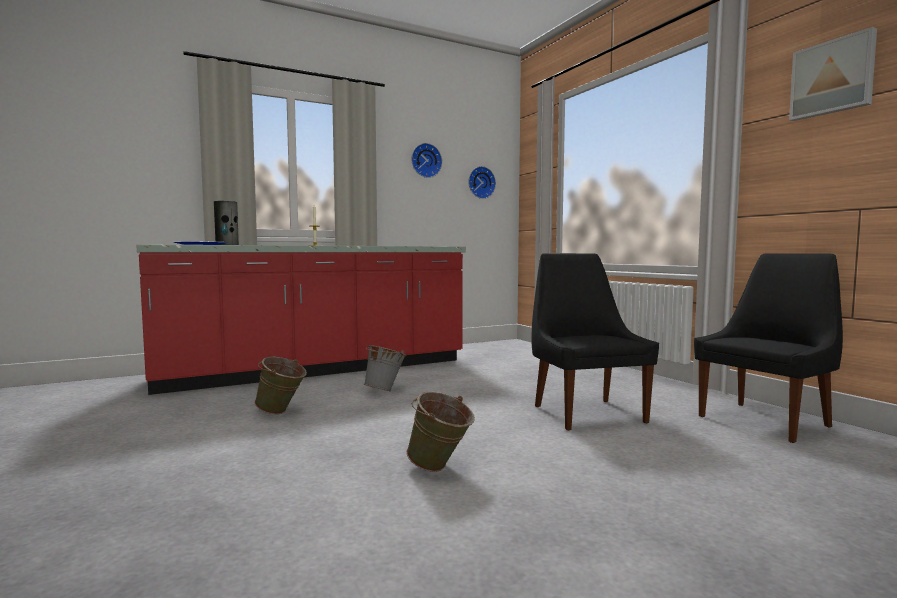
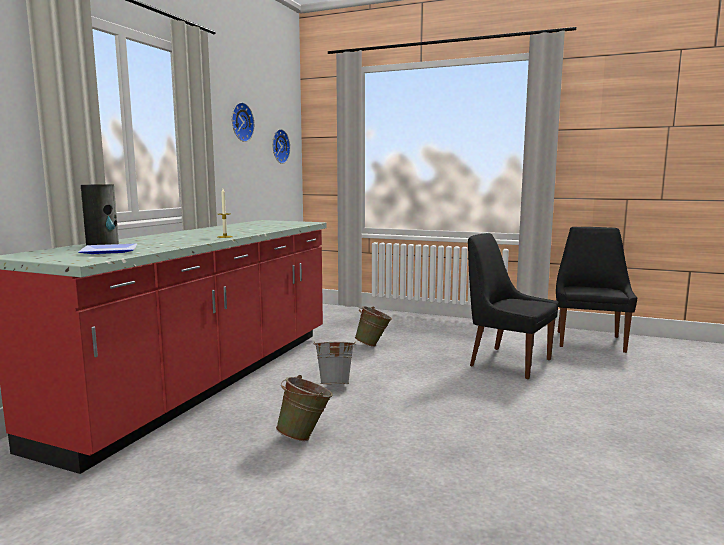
camera: 40 degrees left, 5 degrees up
(440, 468) = (535, 435): green bucket -> green bucket (373, 345)
(832, 77) = (613, 111): picture -> none

